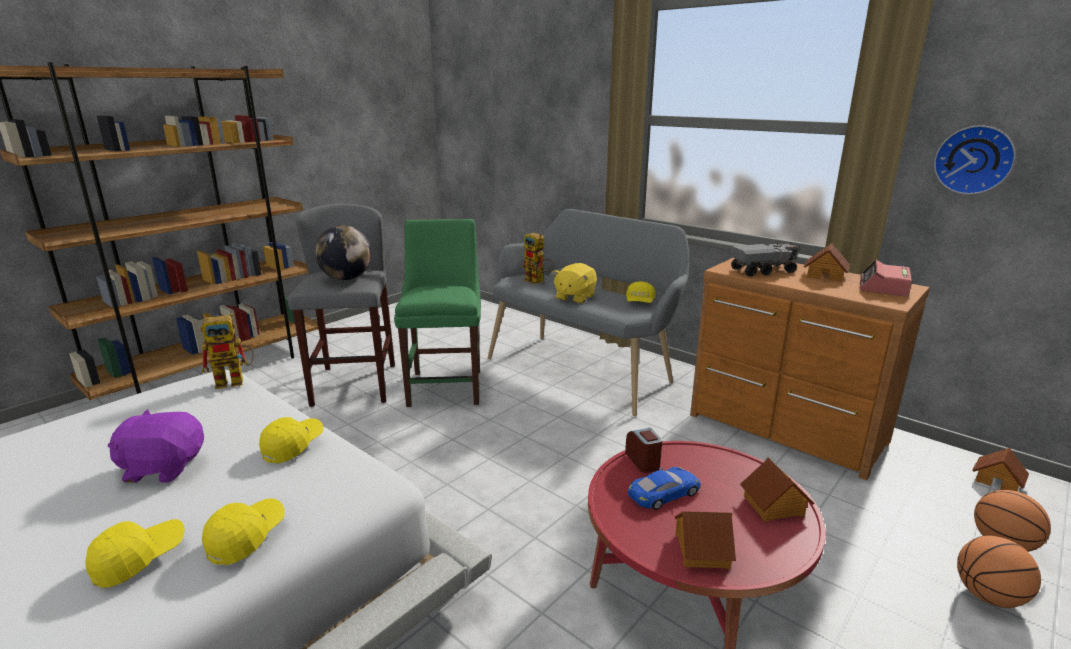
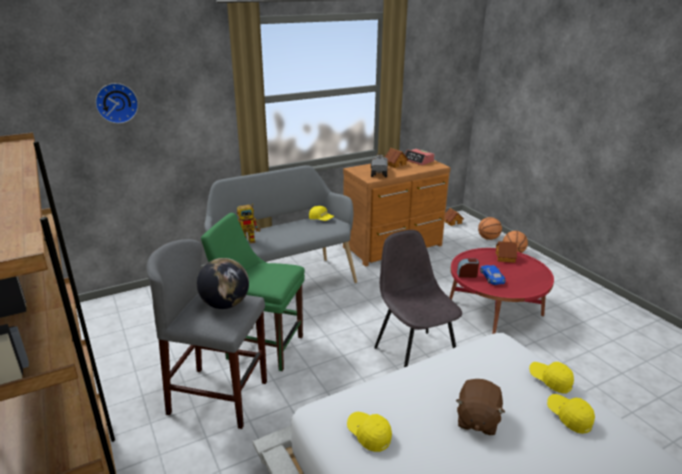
camera: 70 degrees left, 5 degrees up
(163, 467) = (477, 419): purple plush toy -> brown plush toy
(236, 381) = (346, 395): toy robot -> none
(293, 446) = (461, 365): yellow cap -> yellow cap (369, 435)
(482, 497) = (414, 354): none -> grey chair
(574, 297) = (297, 235): yellow plush toy -> none
(701, 550) = (530, 280): toy house -> none
(974, 160) = (419, 94): wall clock -> wall clock (116, 102)

